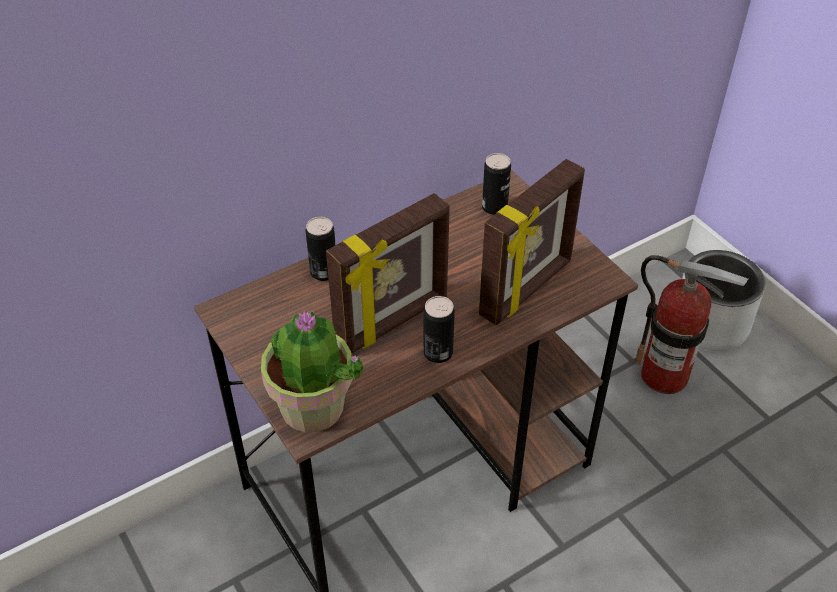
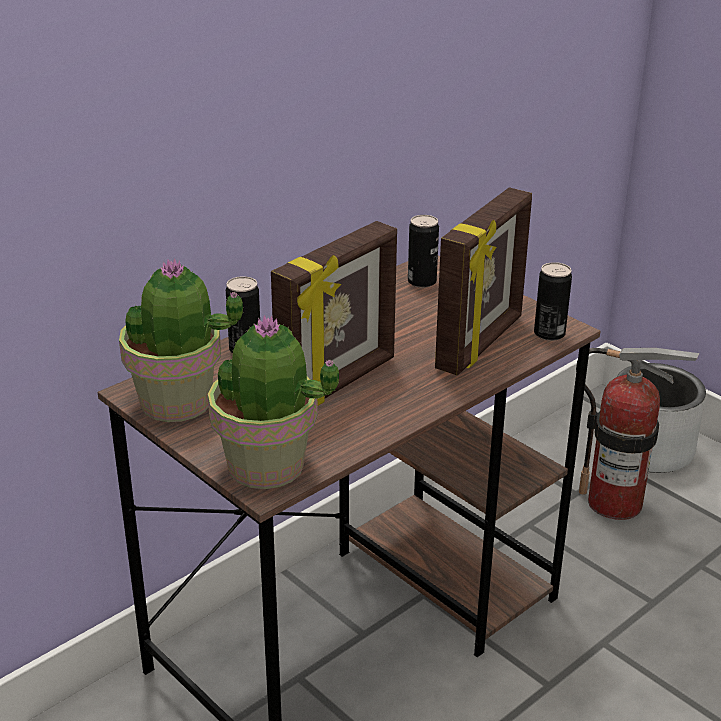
camera: 10 degrees left, 15 degrees down
(255, 327) = (177, 403): none -> potted plant
(438, 353) = (399, 405): can -> can (549, 333)

